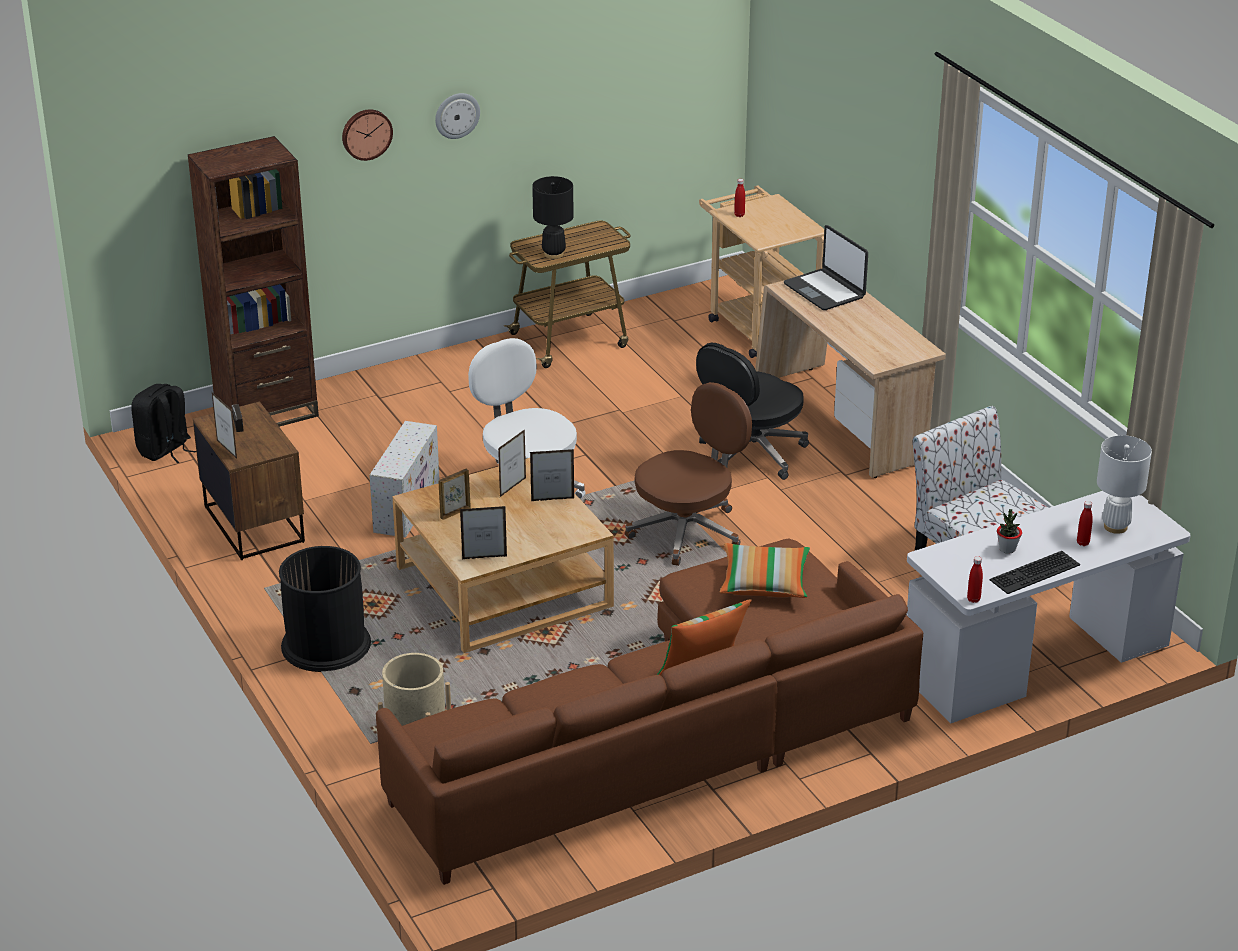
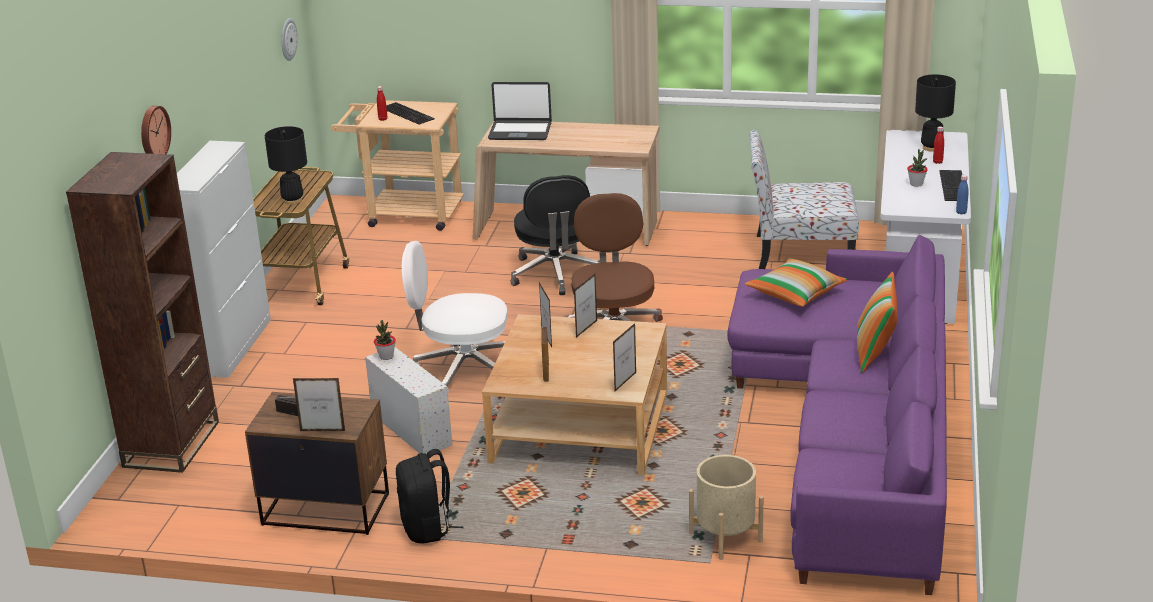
camera: 50 degrees left, 5 degrees down
(165, 450) = (140, 515): black backpack -> black backpack (428, 528)
(325, 644) = (547, 536): black trash can -> none
(415, 429) = (386, 356): none -> potted plant
(432, 363) = (233, 346): none -> white cabinet
(457, 115) = (193, 96): wall clock -> wall clock (287, 39)
(672, 737) = (853, 428): brown sofa -> purple sofa
(769, 220) = (408, 113): none -> keyboard
(973, 599) = (961, 212): red bottle -> blue bottle
(1115, 526) = (931, 148): white table lamp -> black table lamp

